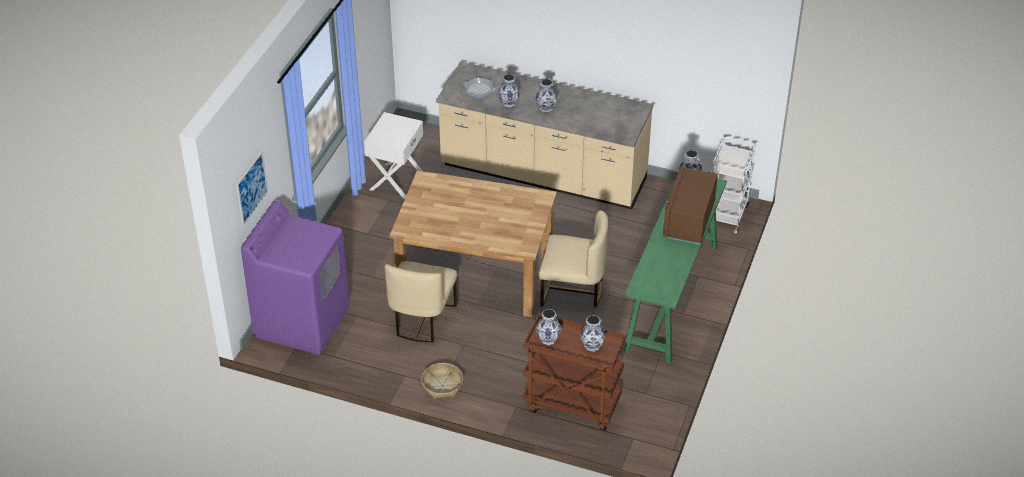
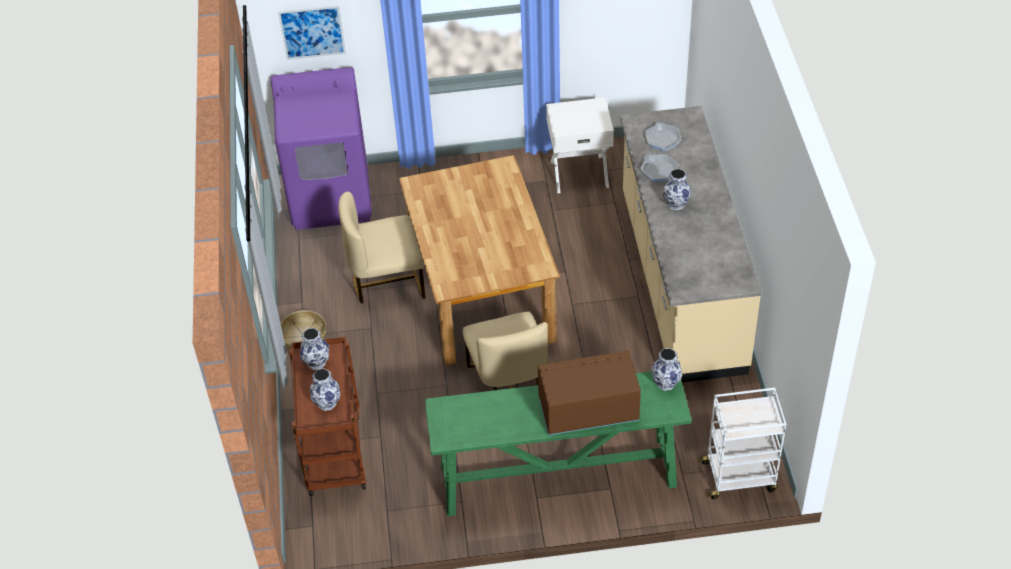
camera: 65 degrees right, 5 degrees up
(508, 103) = (659, 171): vase -> frying pan

